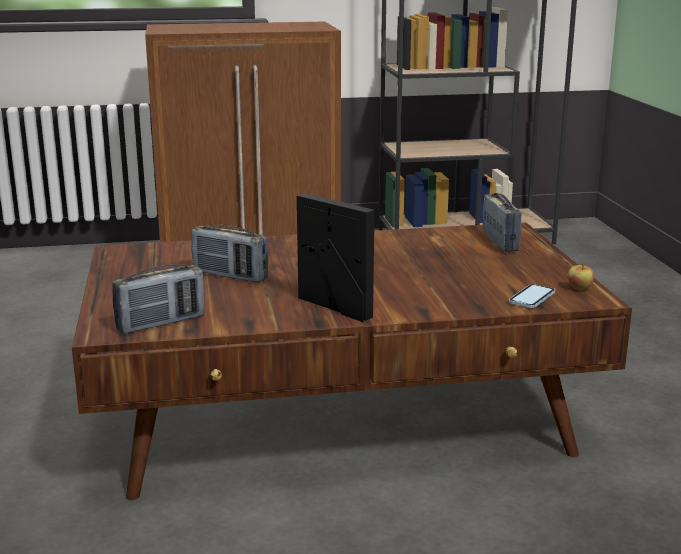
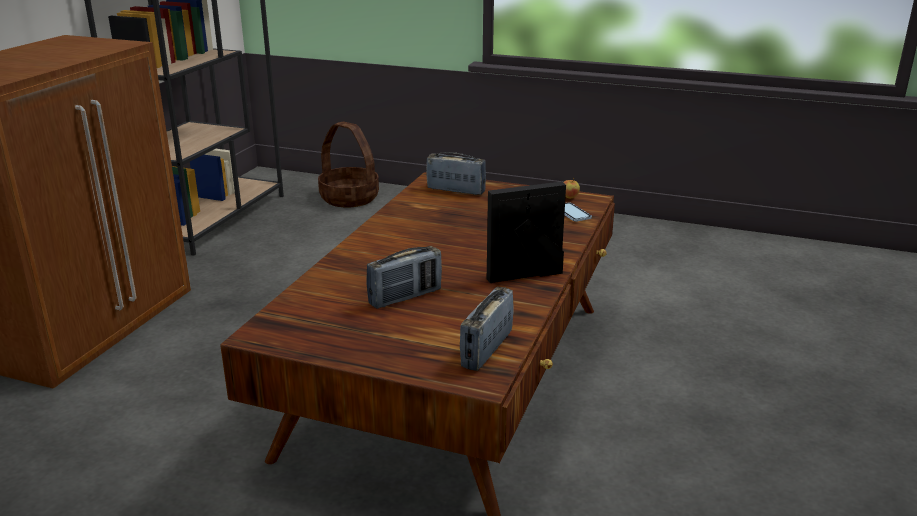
camera: 60 degrees left, 5 degrees up
(161, 323) = (486, 350): radio -> radio turned 150 degrees counterclockwise
(606, 267) = (350, 198): none -> basket

